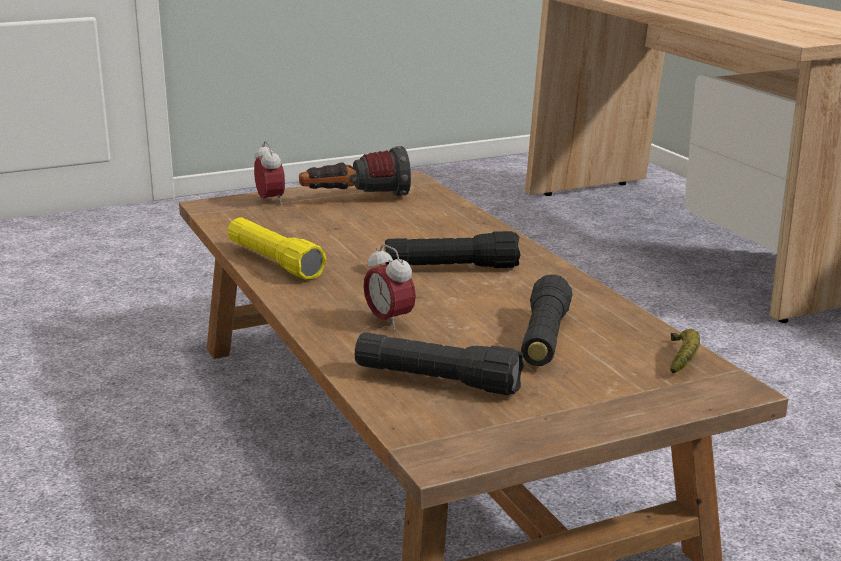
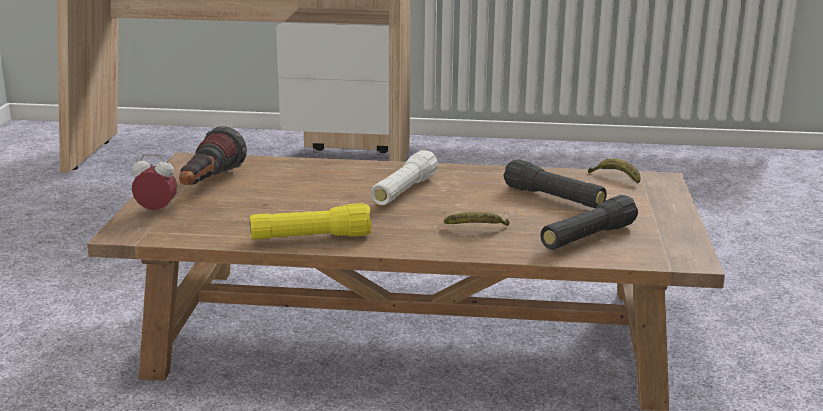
camera: 60 degrees left, 0 degrees up
(389, 321) = (477, 229): alarm clock -> banana
(451, 268) = (404, 191): black flashlight -> white flashlight

